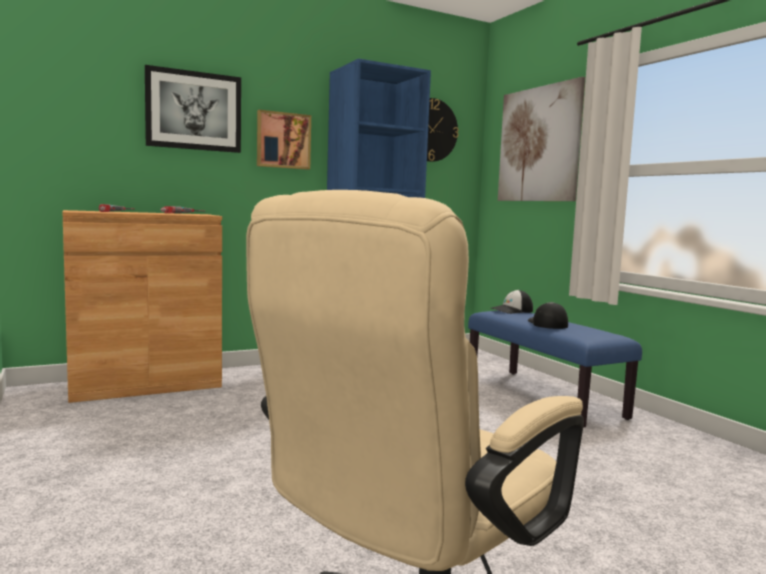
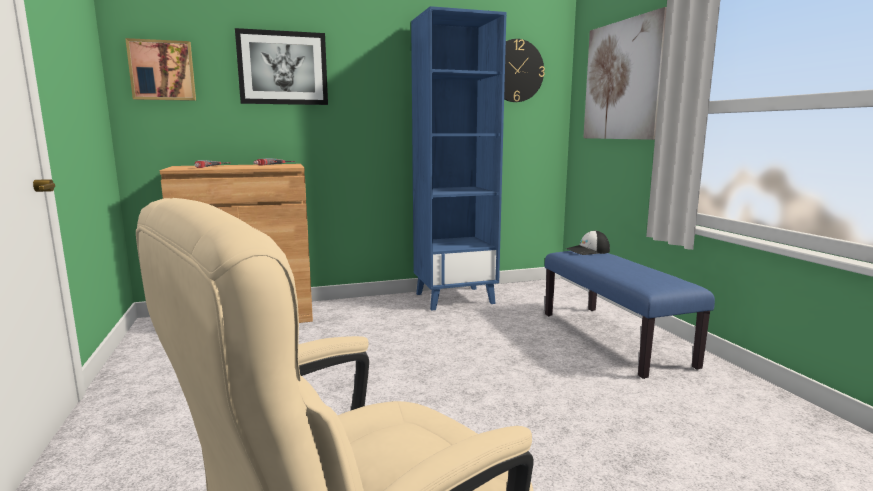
camera: 10 degrees right, 5 degrees up
(283, 140) = (368, 90): picture -> picture (162, 70)
(547, 324) = (616, 268): cap -> none

